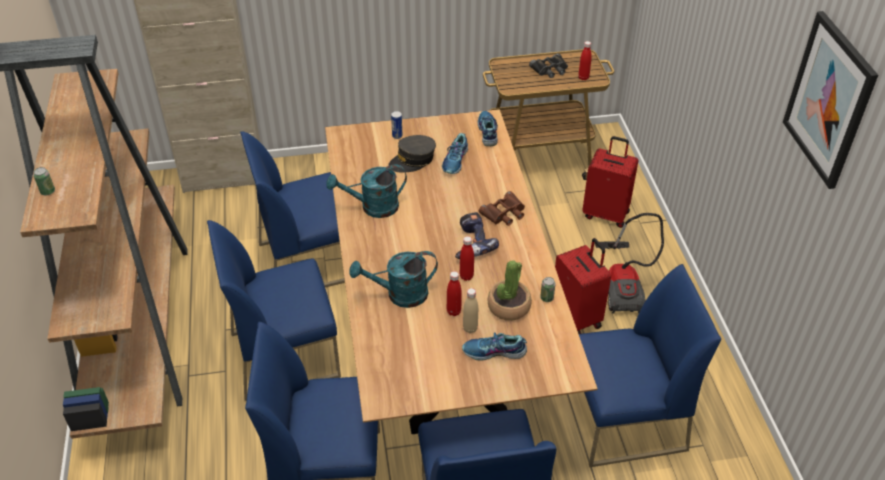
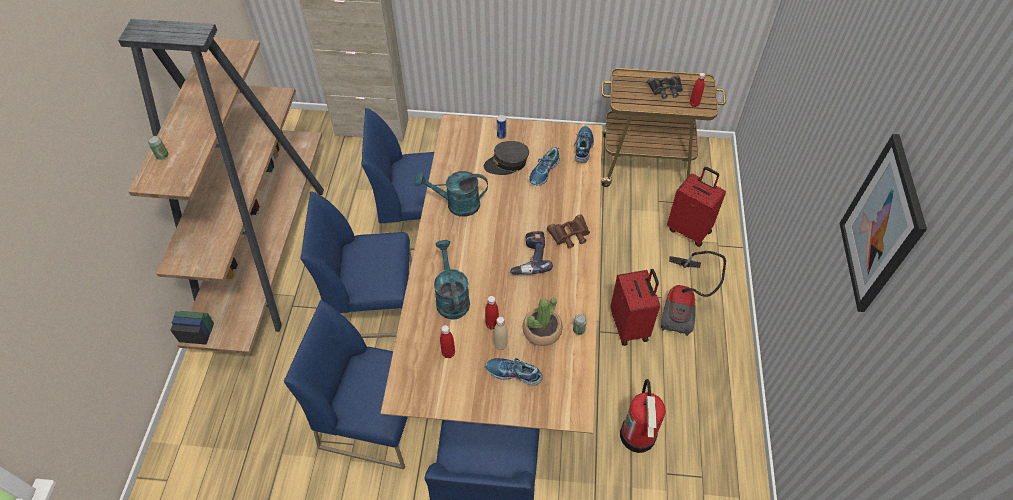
camera: 15 degrees right, 10 degrees up
(400, 295) = (451, 297): turquoise watering can -> turquoise watering can turned 75 degrees clockwise
(466, 276) = (515, 291): red bottle -> red bottle (448, 353)
(623, 420) = (638, 435): blue chair -> fire extinguisher

